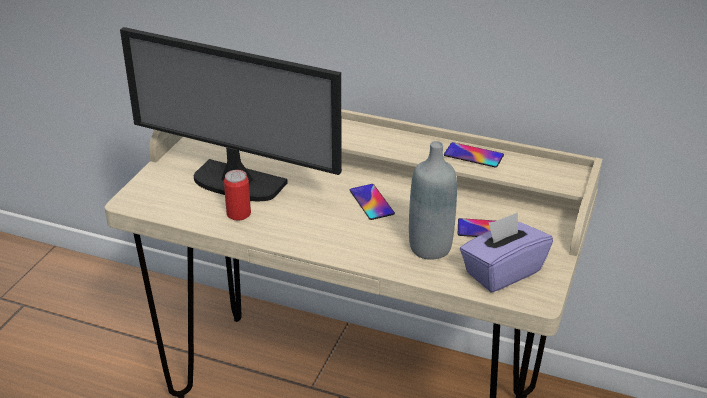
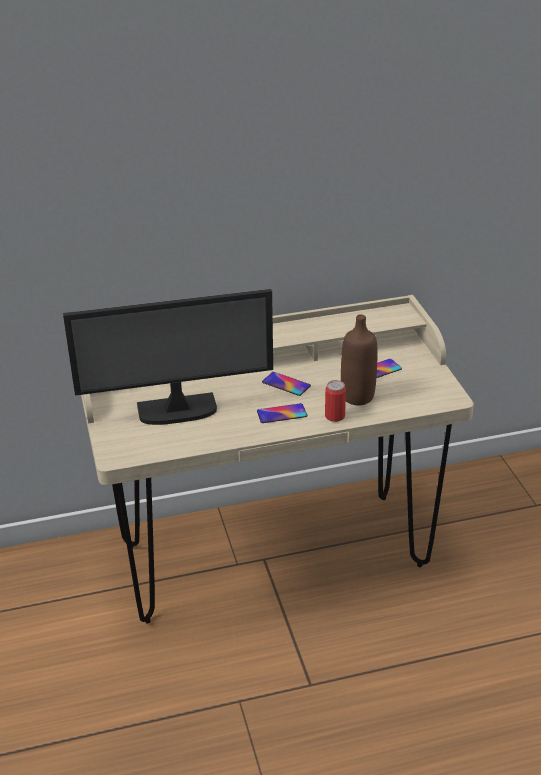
camera: 35 degrees left, 0 degrees up
(238, 214) = (206, 430): can -> can (335, 416)
(430, 248) = (357, 397): grey bottle -> brown bottle
(473, 155) = (332, 323): phone -> phone (282, 414)
(502, 272) = (416, 392): purple tissue box -> none

